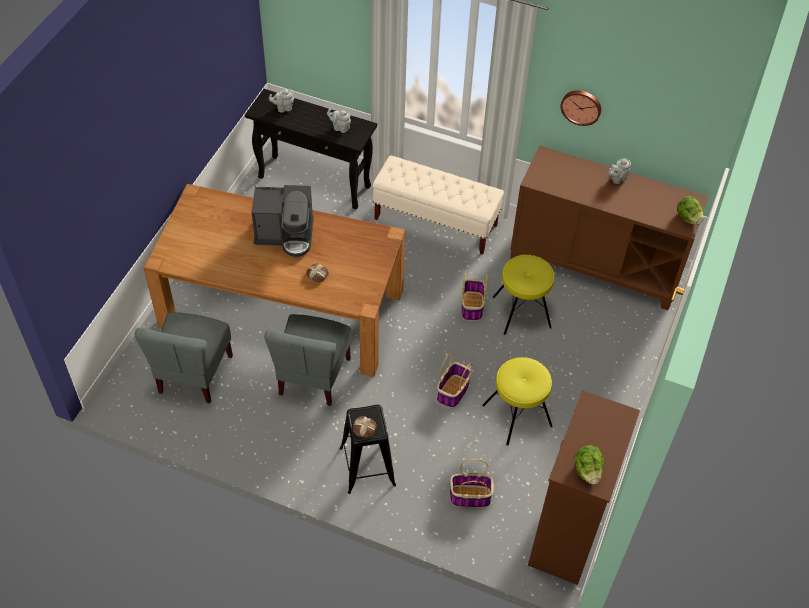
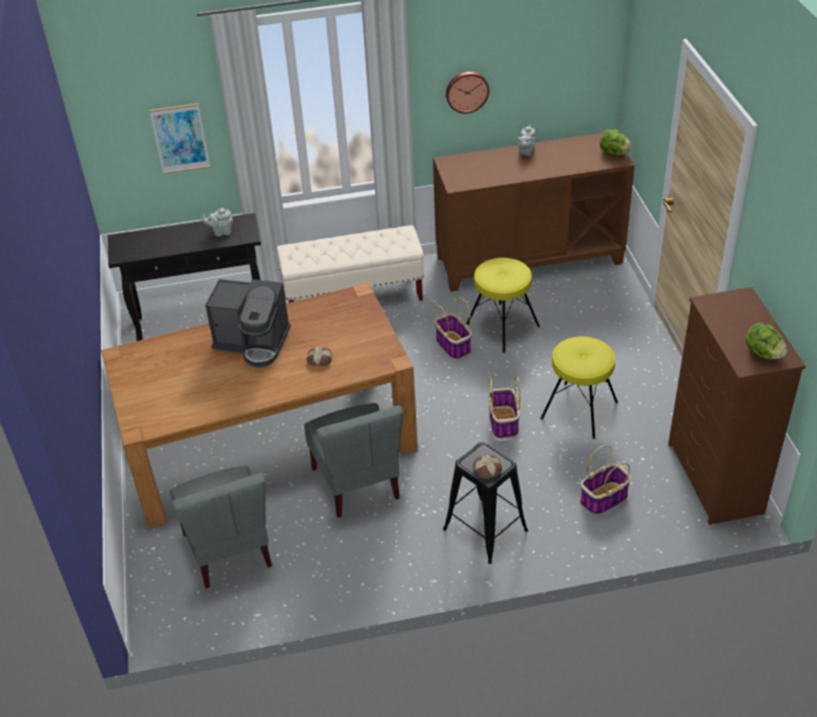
camera: 30 degrees left, 10 degrees down
(283, 108) = (145, 242): grey teapot -> none
(286, 235) = (253, 343): coffee machine -> coffee machine turned 45 degrees clockwise
(338, 41) = (180, 138): none -> picture

